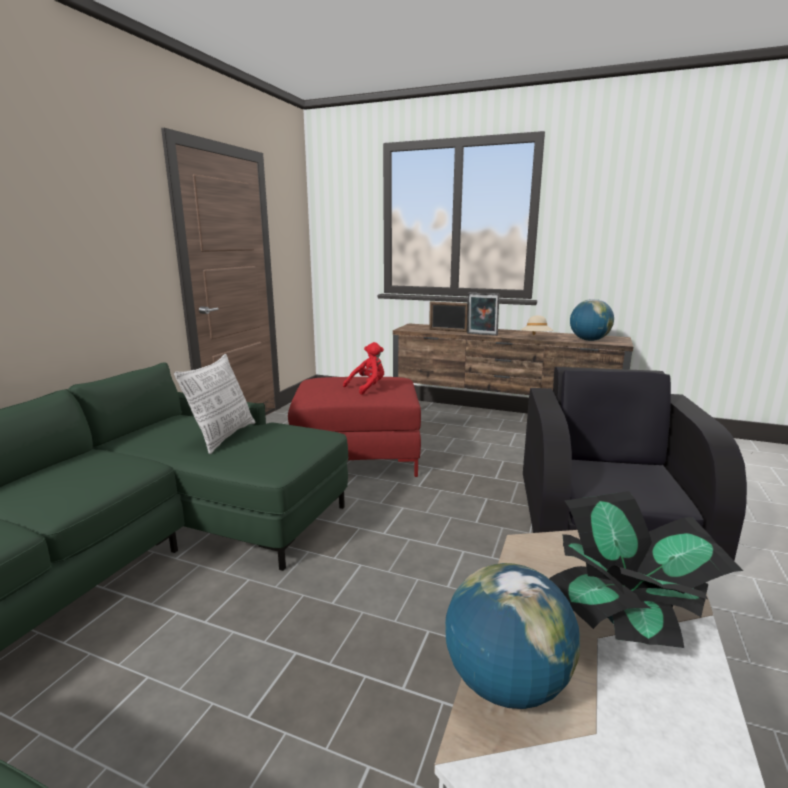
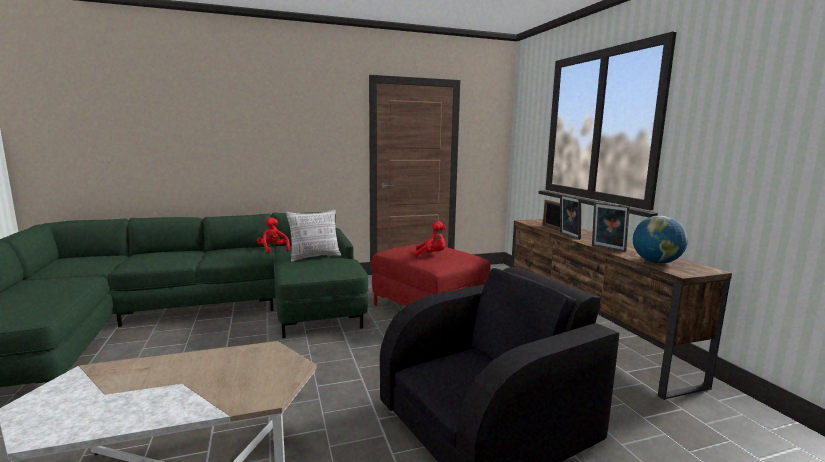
camera: 50 degrees right, 5 degrees down
(118, 451) = (273, 249): none -> red plush toy
(506, 683) = (133, 368): globe -> none
(536, 338) = (607, 248): beige hat -> picture frame
(626, 619) = (205, 388): potted plant -> none

